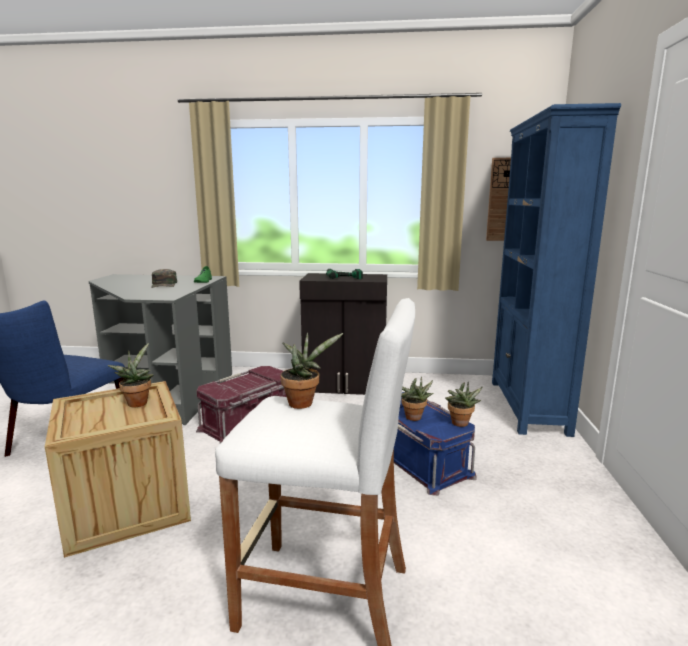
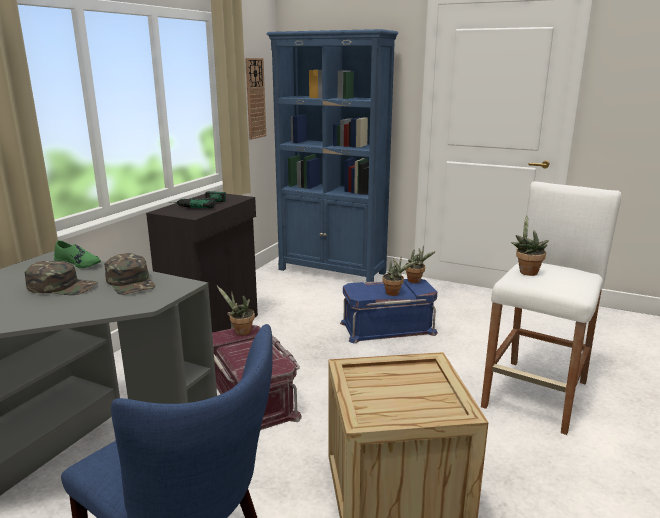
camera: 70 degrees left, 5 degrees up
(137, 402) = (381, 377): potted plant -> potted plant (240, 332)
(171, 291) = (131, 282): none -> green cap

